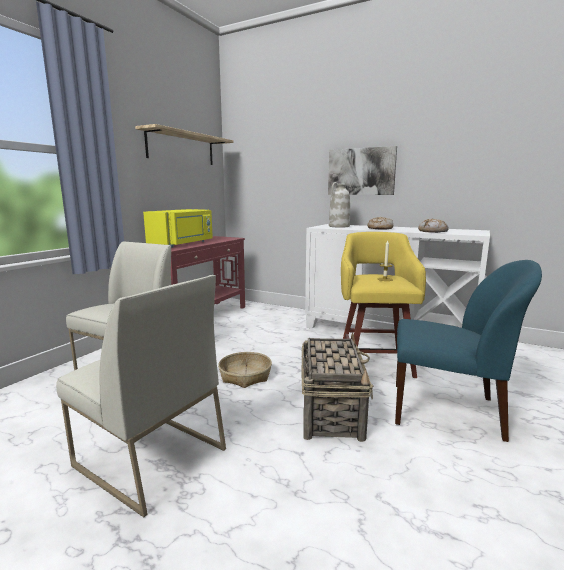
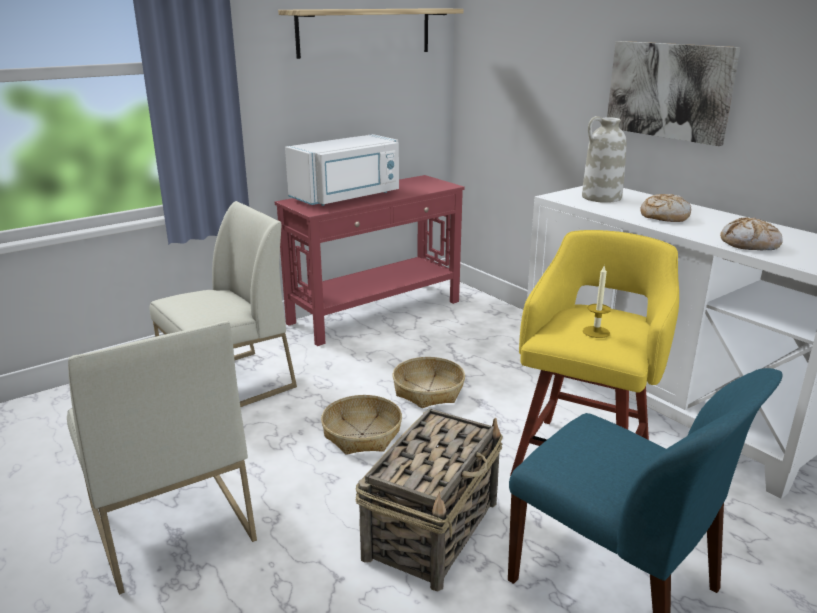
camera: 25 degrees right, 10 degrees up
(183, 244) = (348, 197): yellow microwave -> white microwave
(265, 348) = (428, 391): none -> basket

